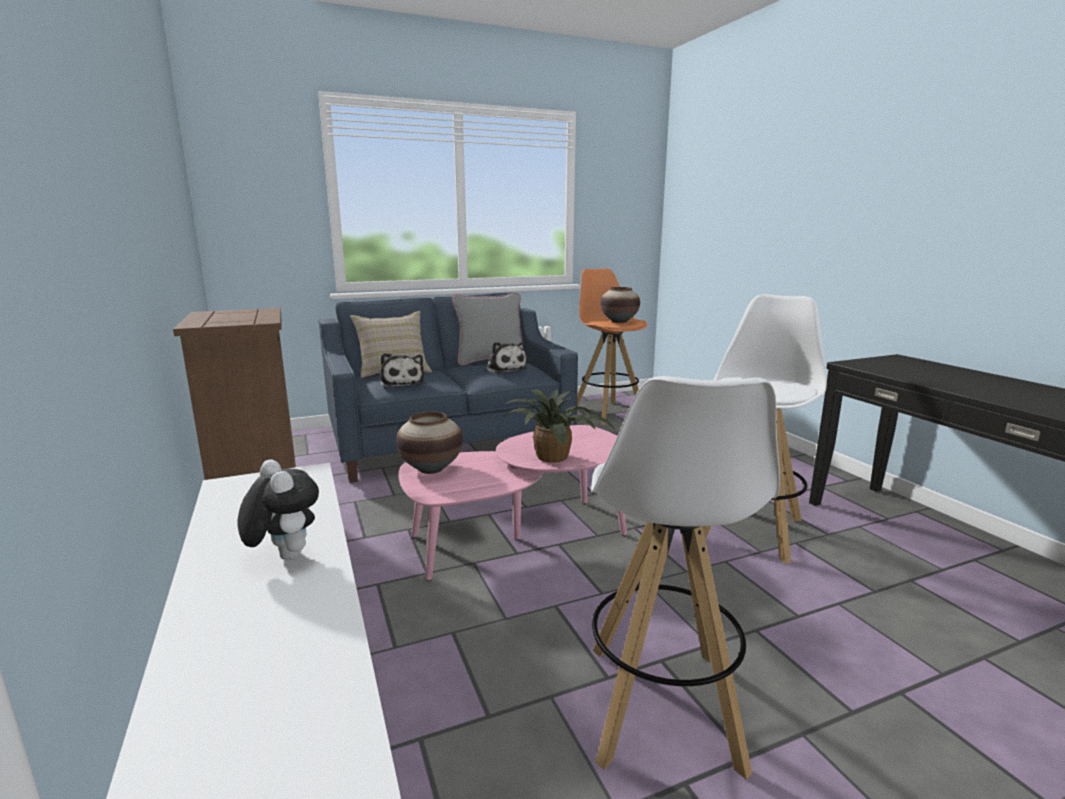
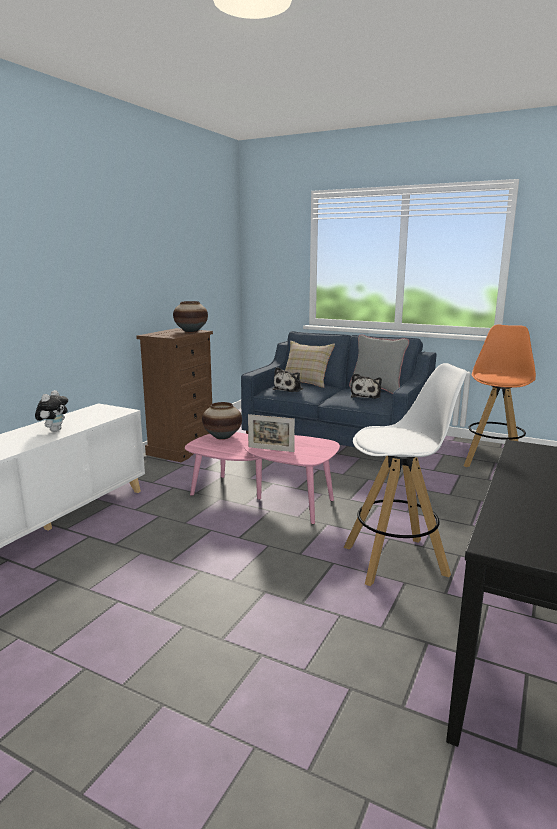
camera: 50 degrees right, 0 degrees up
(555, 456) = (271, 449): potted plant -> picture frame
(619, 321) = (500, 377): vase -> vase (191, 331)
(662, 707) = (163, 581): white stool -> none

